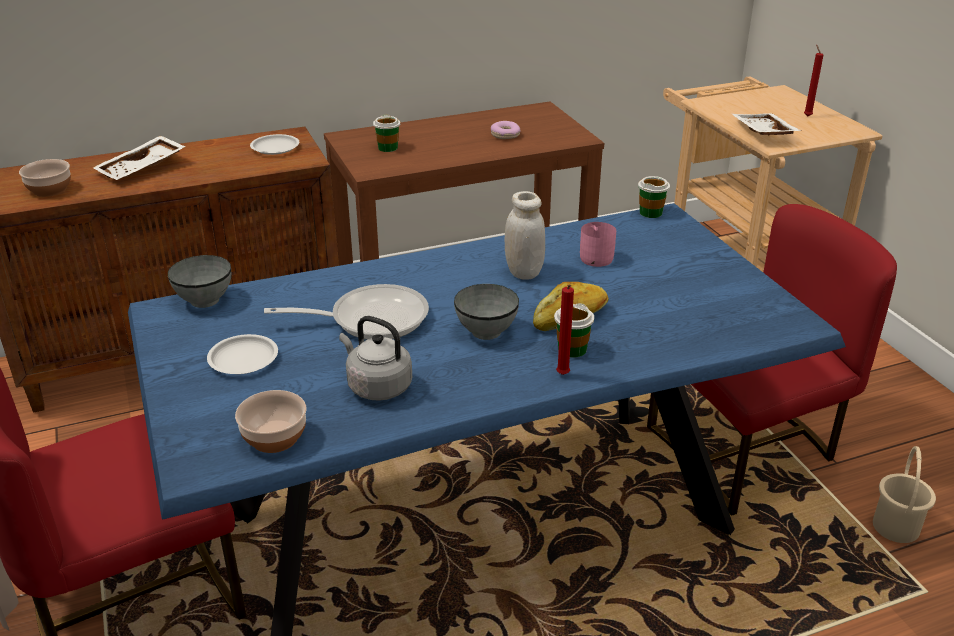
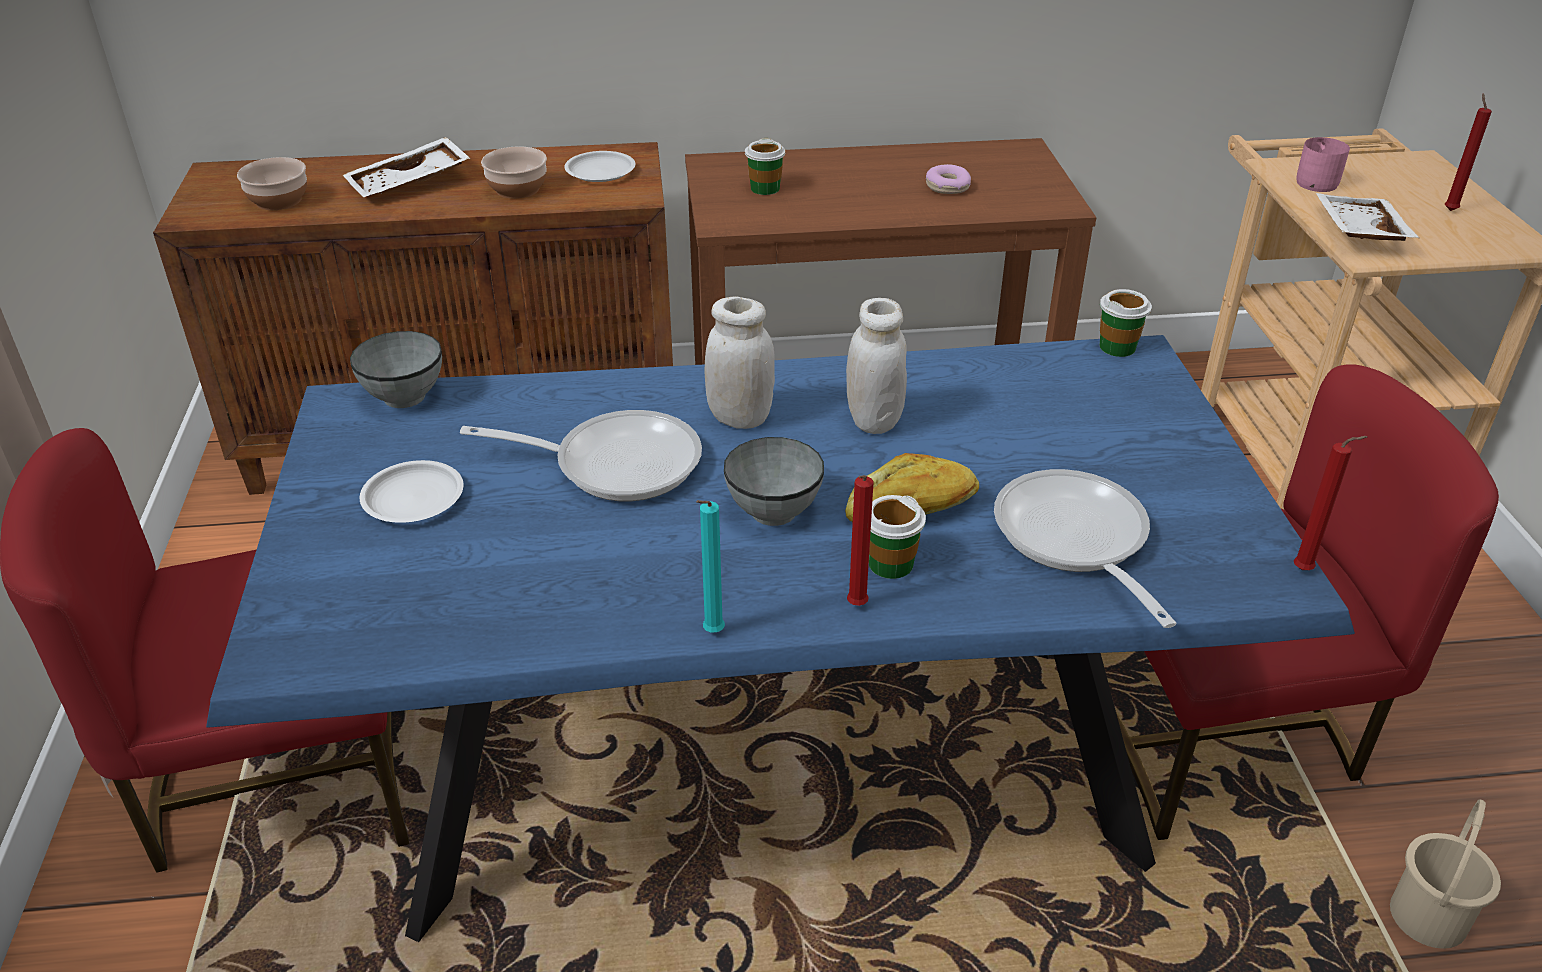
camera: 15 degrees right, 5 degrees up
(274, 437) = (398, 630): bowl -> bowl (517, 188)
(377, 386) = (575, 575): grey kettle -> none
(438, 282) = (740, 418): none -> white jar
(480, 405) = (711, 633): none -> turquoise candle
(596, 256) = (998, 410): pink mug -> pink mug (1317, 181)
(674, 320) = (1075, 541): none -> frying pan
(809, 316) = (1306, 571): none -> red candle

